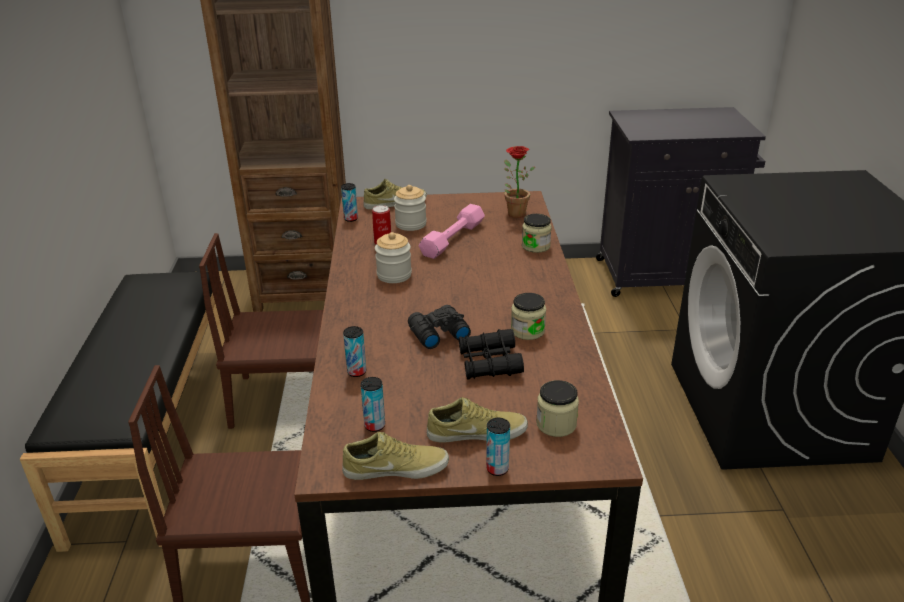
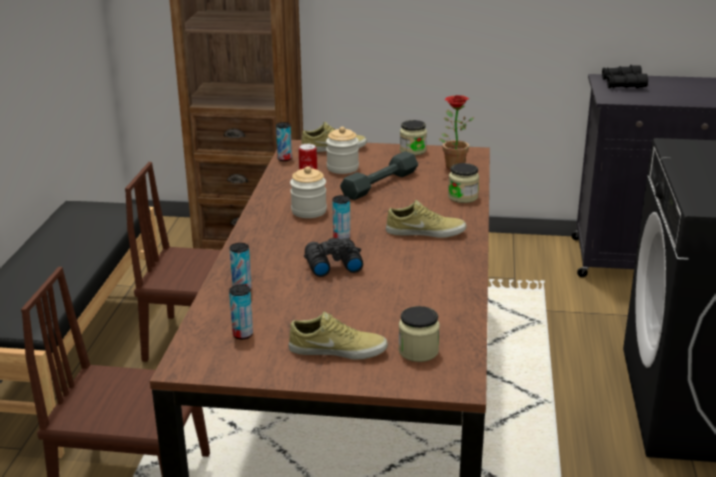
camera: 10 degrees right, 5 degrees down
(396, 467) = (250, 369): beige shoe -> beige shoe (425, 231)
(452, 239) = (379, 184): pink dumbbell -> grey dumbbell
(489, 363) = (373, 294): black binoculars -> black binoculars (623, 84)
(497, 469) = (345, 381): can -> can (341, 238)
(527, 331) = (423, 270): jar -> jar (413, 150)

